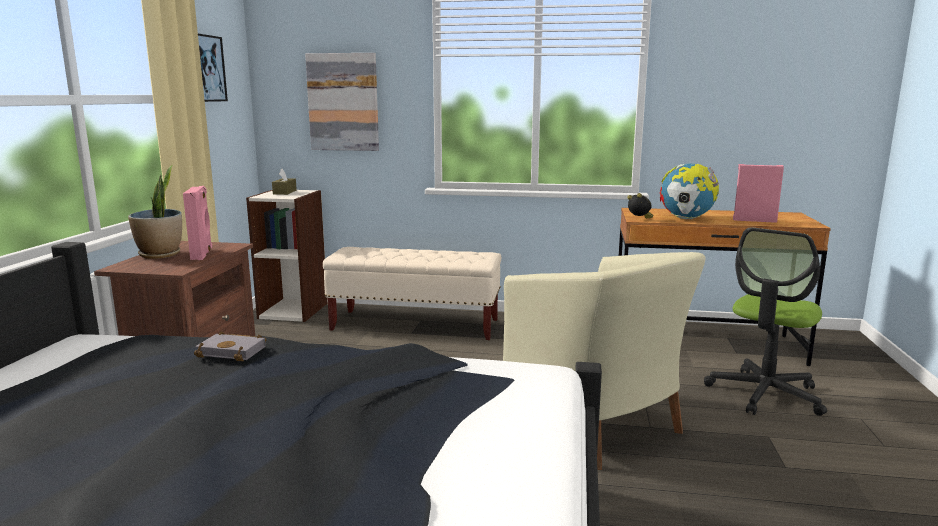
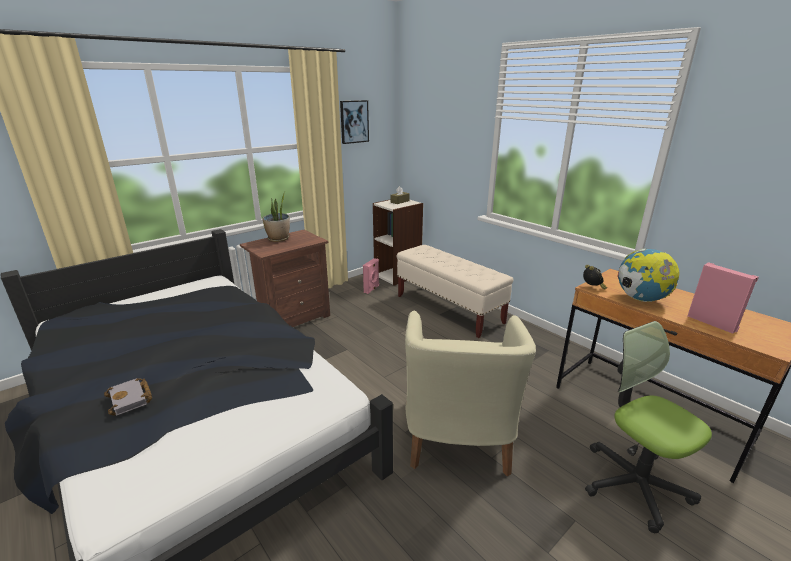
camera: 40 degrees right, 10 degrees up
(202, 254) = (293, 243): pink speaker -> pink speaker (372, 289)
(234, 351) = (236, 311): grey book -> grey book (131, 399)
(343, 102) = (440, 145): picture -> none
(765, 394) = (634, 484): office chair -> office chair turned 75 degrees clockwise

